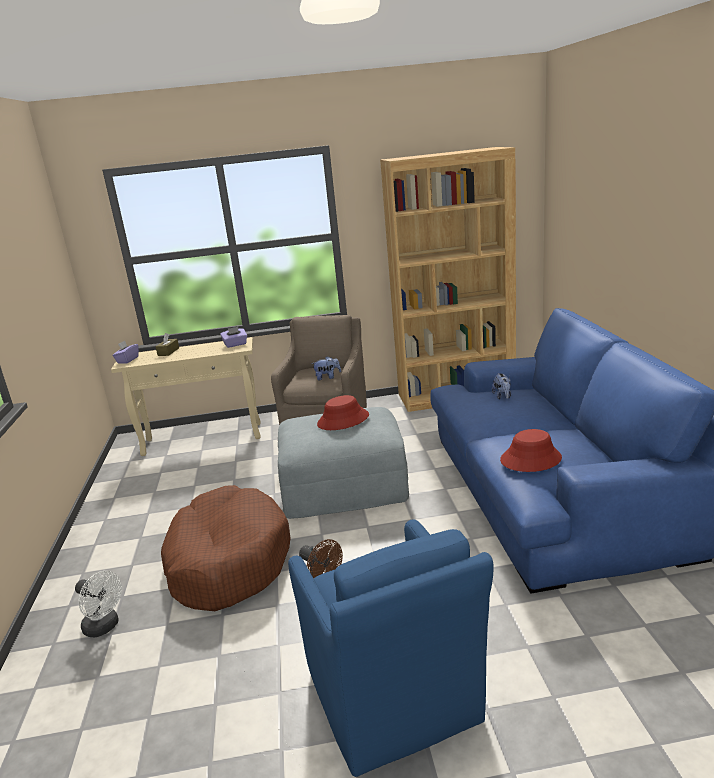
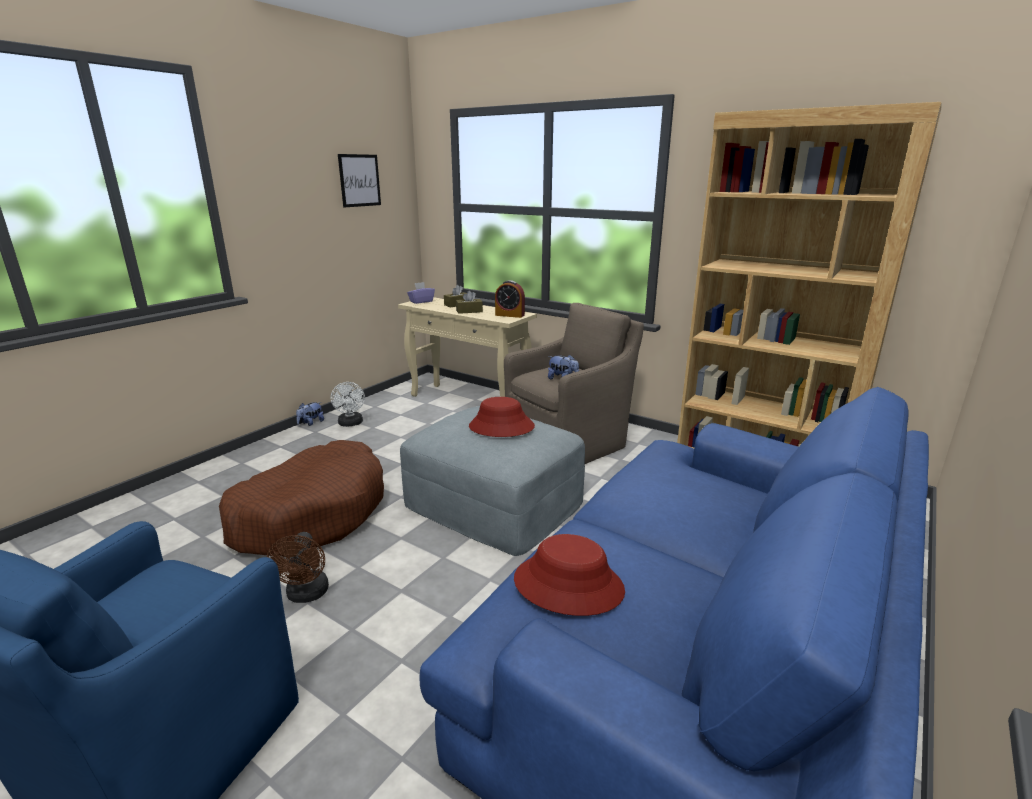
camera: 40 degrees right, 0 degrees up
(41, 254) = (359, 180): none -> picture
(105, 627) = (181, 511): white fan -> white fan (351, 424)
(194, 353) = (469, 311): none -> brown tissue box
(235, 344) = (509, 315): purple tissue box -> alarm clock
(502, 396) = (703, 486): plush toy -> plush toy (311, 423)

